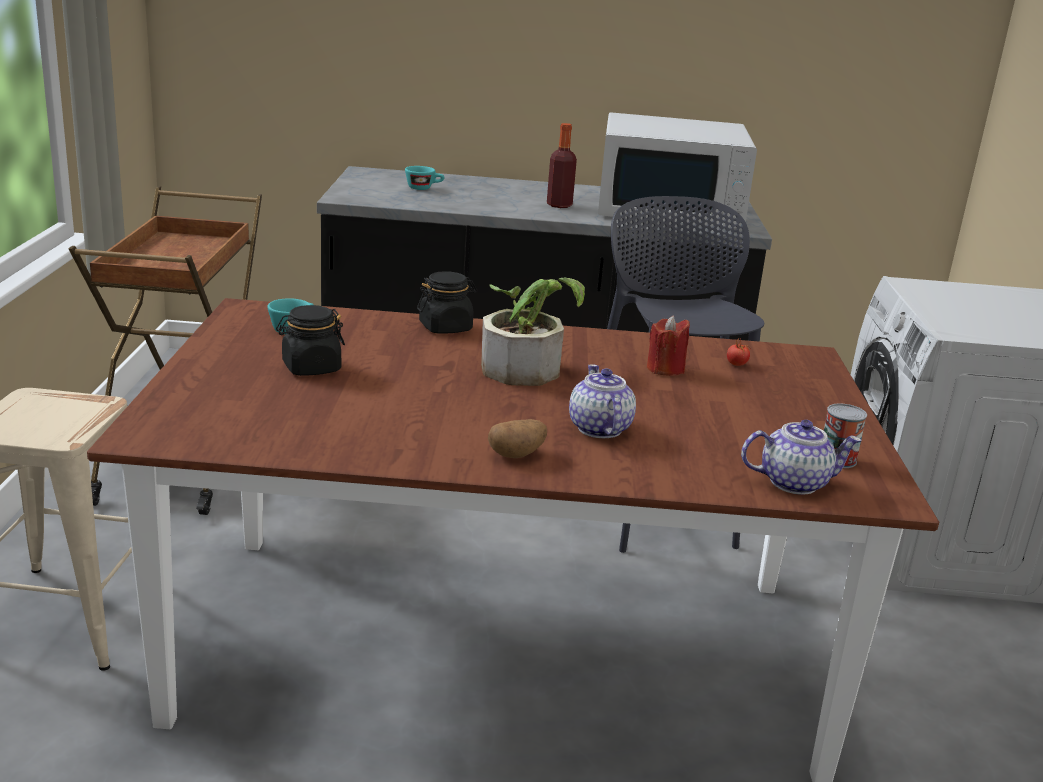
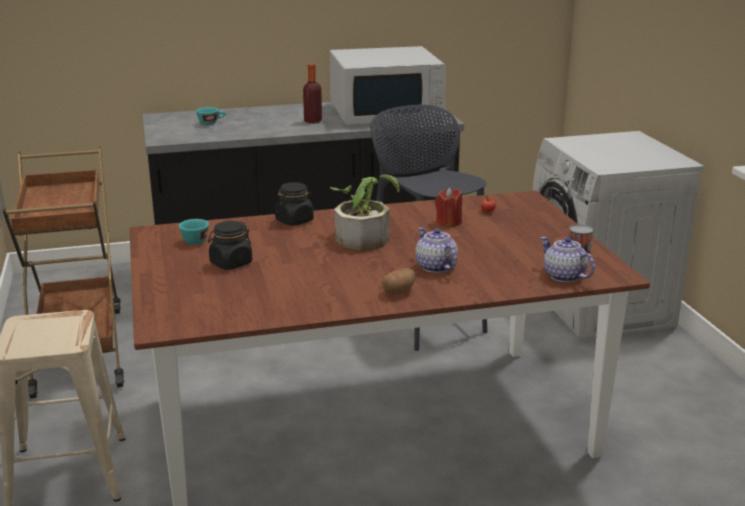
camera: 15 degrees left, 0 degrees up
(794, 482) = (563, 276): teapot -> teapot turned 105 degrees counterclockwise

